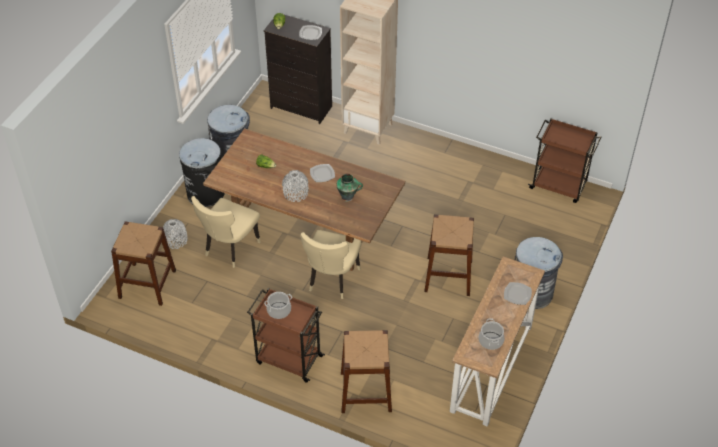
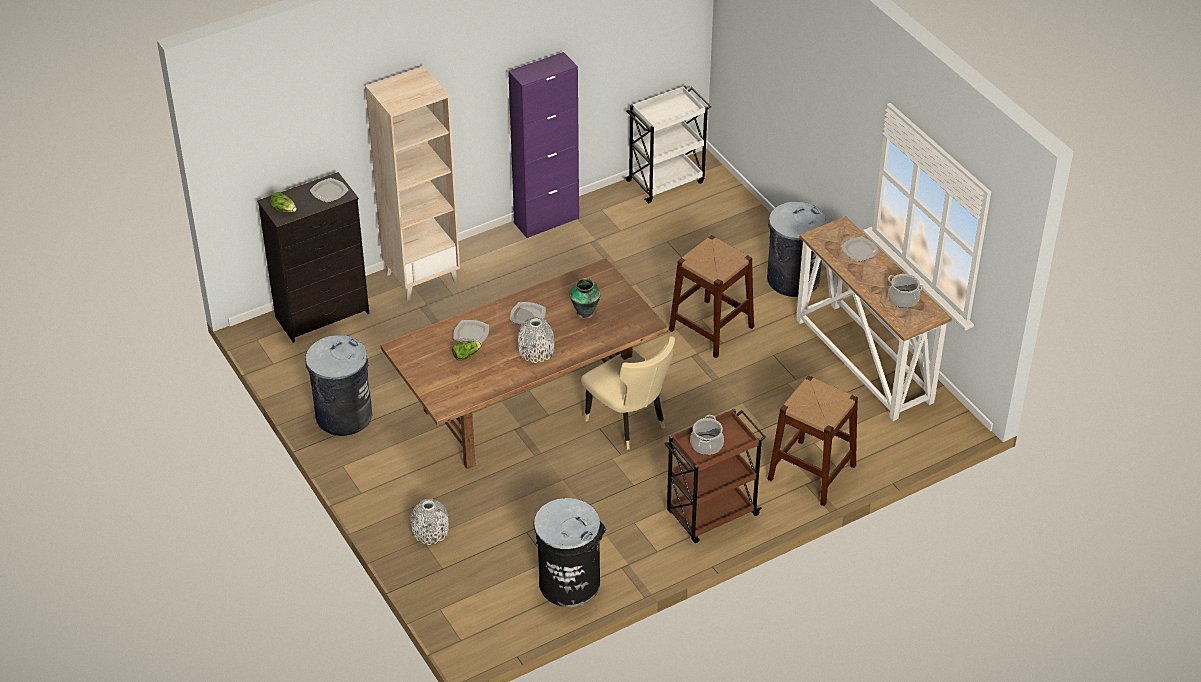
camera: 55 degrees left, 5 degrees down
(147, 284) = (477, 590): brown stool -> none
(206, 193) = (378, 468): black trash can -> black trash can (569, 583)
(229, 249) = (494, 488): beige chair -> none
(285, 158) = (471, 333): none -> plate
(467, 153) = (546, 221): none -> purple cabinet
(559, 186) = (666, 181): brown cart -> white cart

